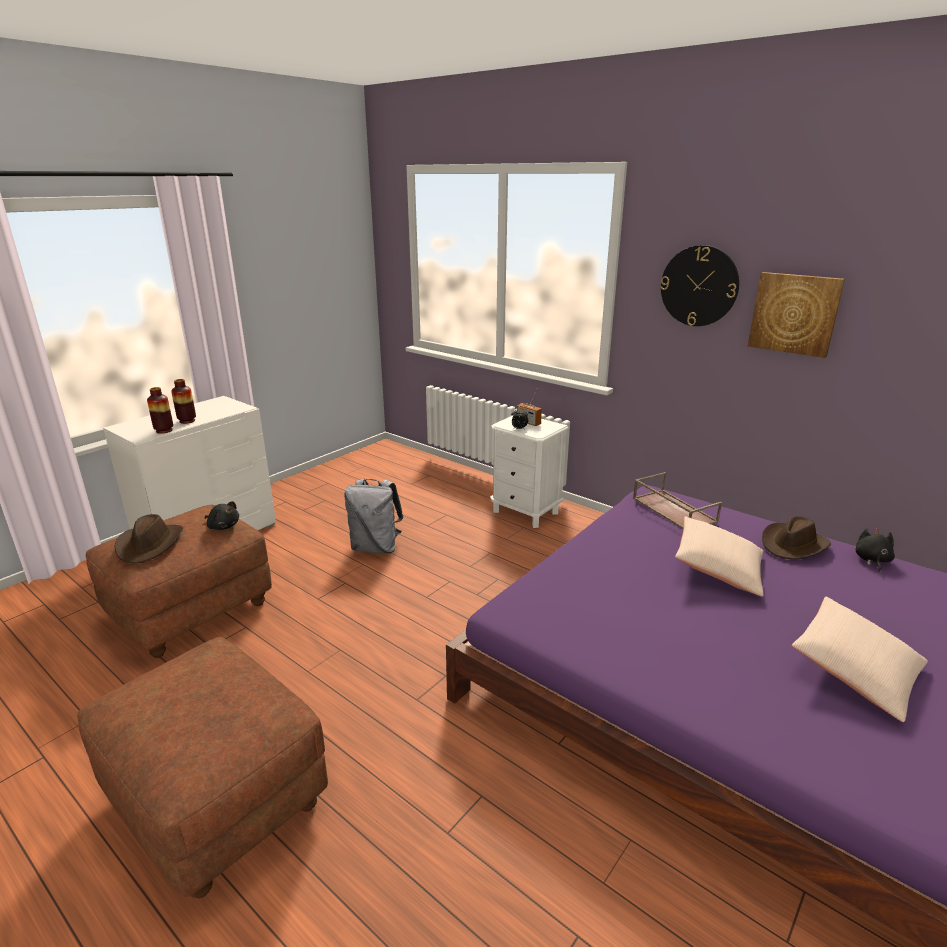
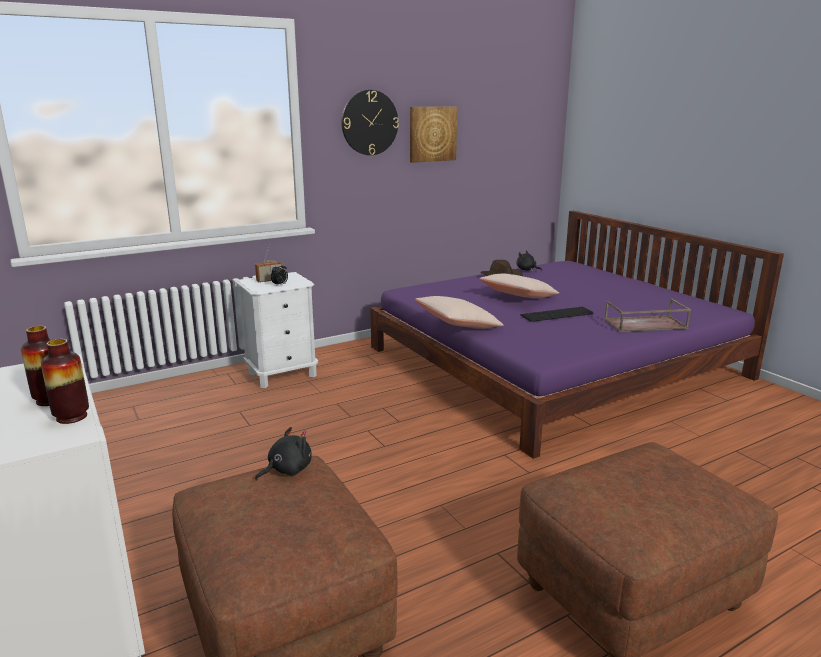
camera: 70 degrees left, 5 degrees down
(150, 544) = (293, 527): brown hat -> none
(376, 547) = (263, 461): grey backpack -> none
(672, 510) = (437, 290): brown tray -> brown tray (645, 324)
(676, 608) = (558, 314): none -> keyboard
(855, 671) = (624, 297): beige pillow -> beige pillow (458, 325)

